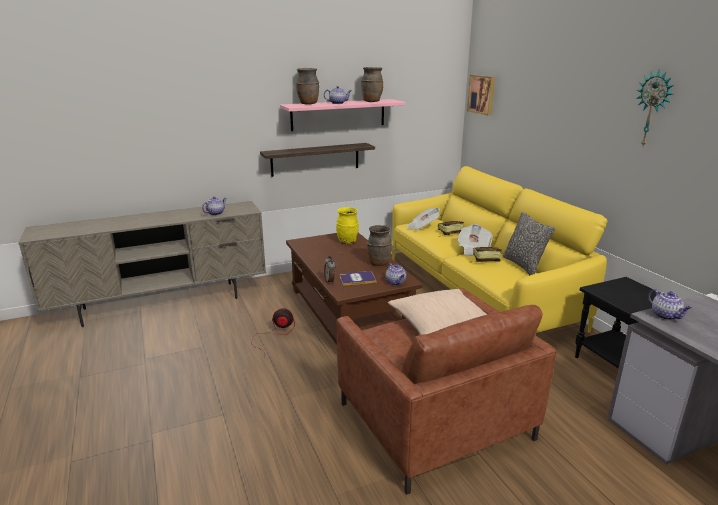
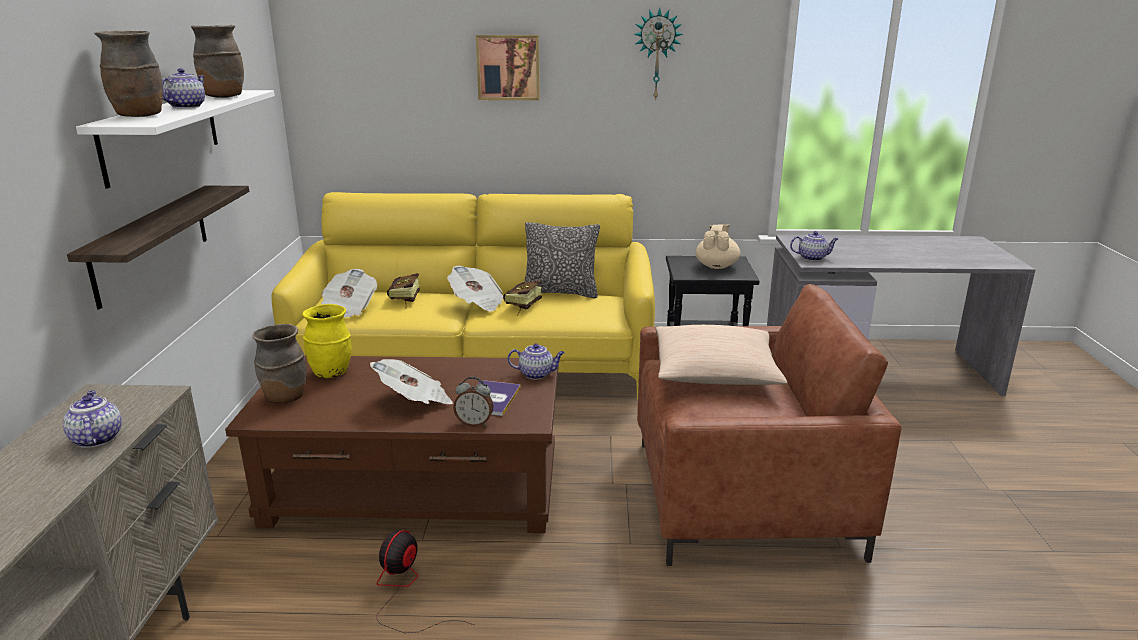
camera: 65 degrees left, 0 degrees up
(338, 114) = (162, 134): pink shelf -> white shelf
(339, 264) = (414, 401): none -> newspaper
(379, 263) = (453, 369): brown vase -> brown vase (285, 397)
(482, 94) = (328, 67): picture -> picture (508, 67)
(638, 297) = (716, 266): none -> beige teapot

